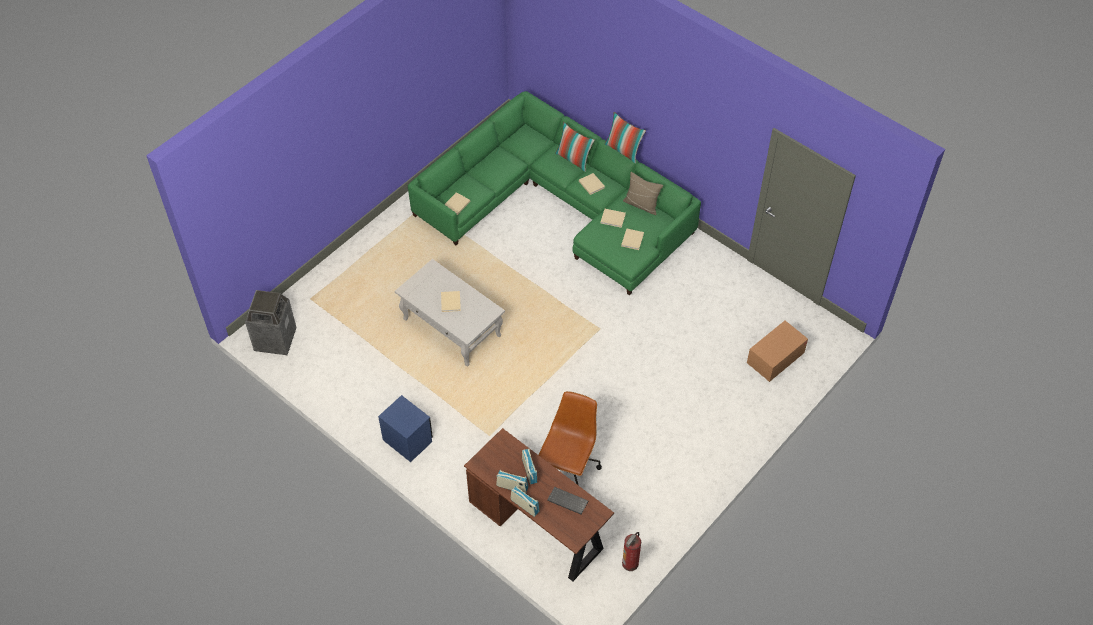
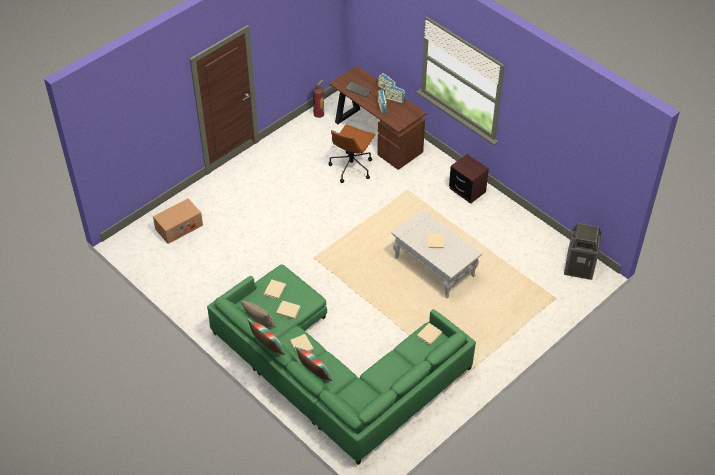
camera: 175 degrees left, 5 degrees down
(407, 440) = (467, 190): blue nightstand -> brown nightstand

